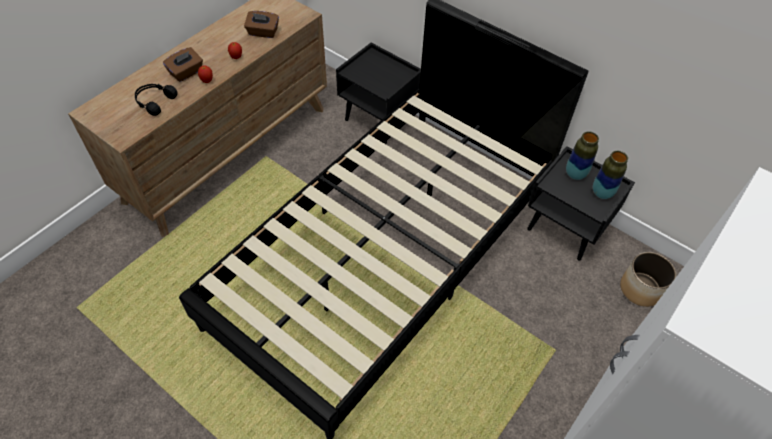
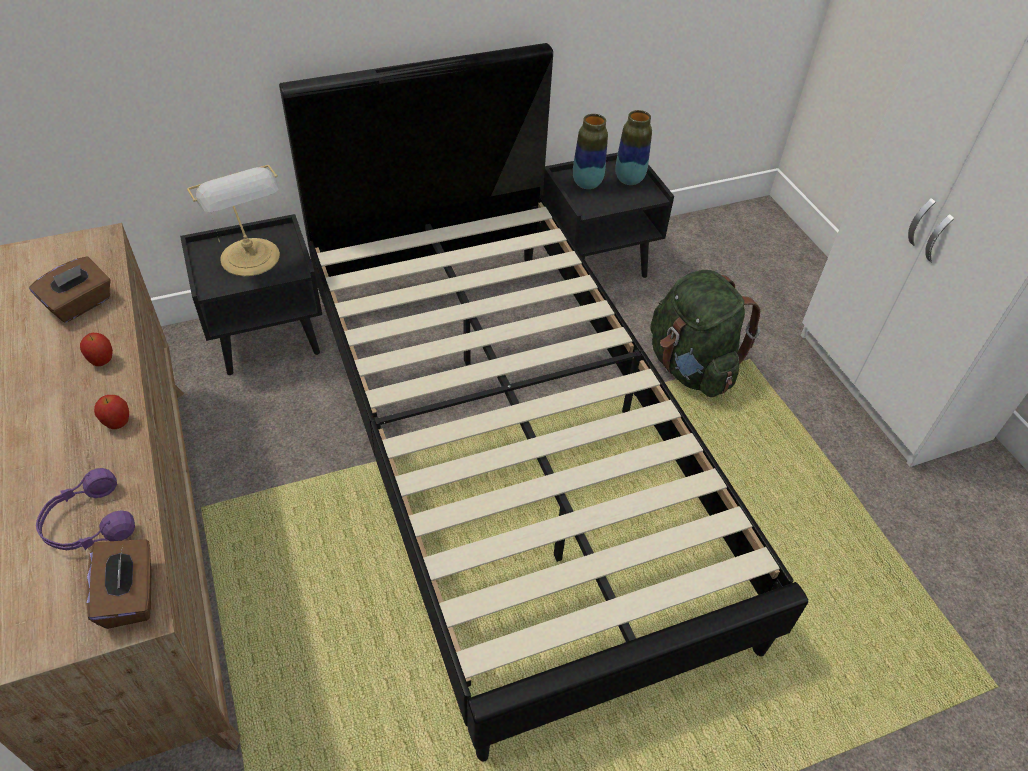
camera: 60 degrees left, 5 degrees down
(154, 102) = (88, 524): black headphones -> purple headphones
(186, 73) = (61, 446): brown tissue box -> brown tissue box (131, 595)
(380, 74) = (252, 259): none -> table lamp
(519, 318) = (691, 367): none -> green backpack
(641, 289) = (713, 253): planter -> none

